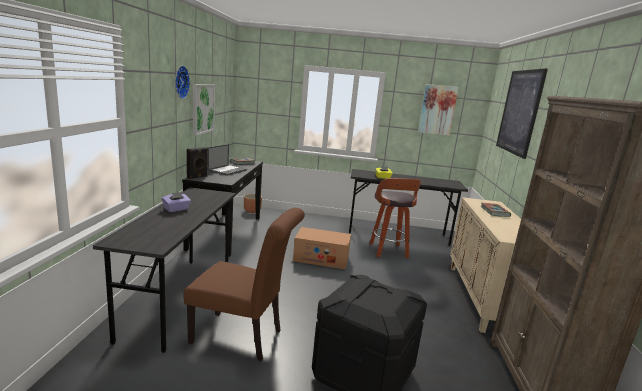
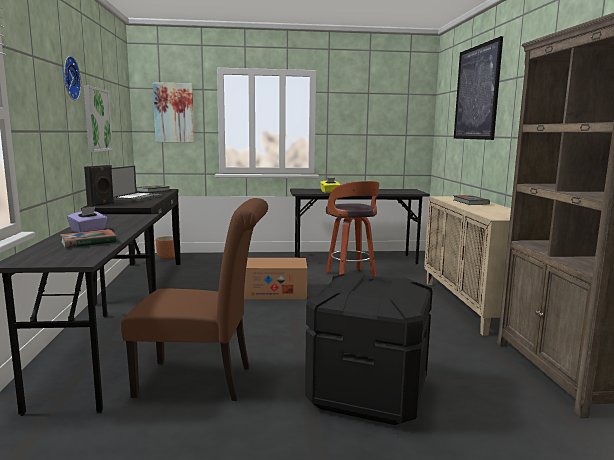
camera: 10 degrees left, 5 degrees down
(171, 224) = (88, 242): none -> book
(437, 109) = (380, 109): picture -> picture (174, 113)

